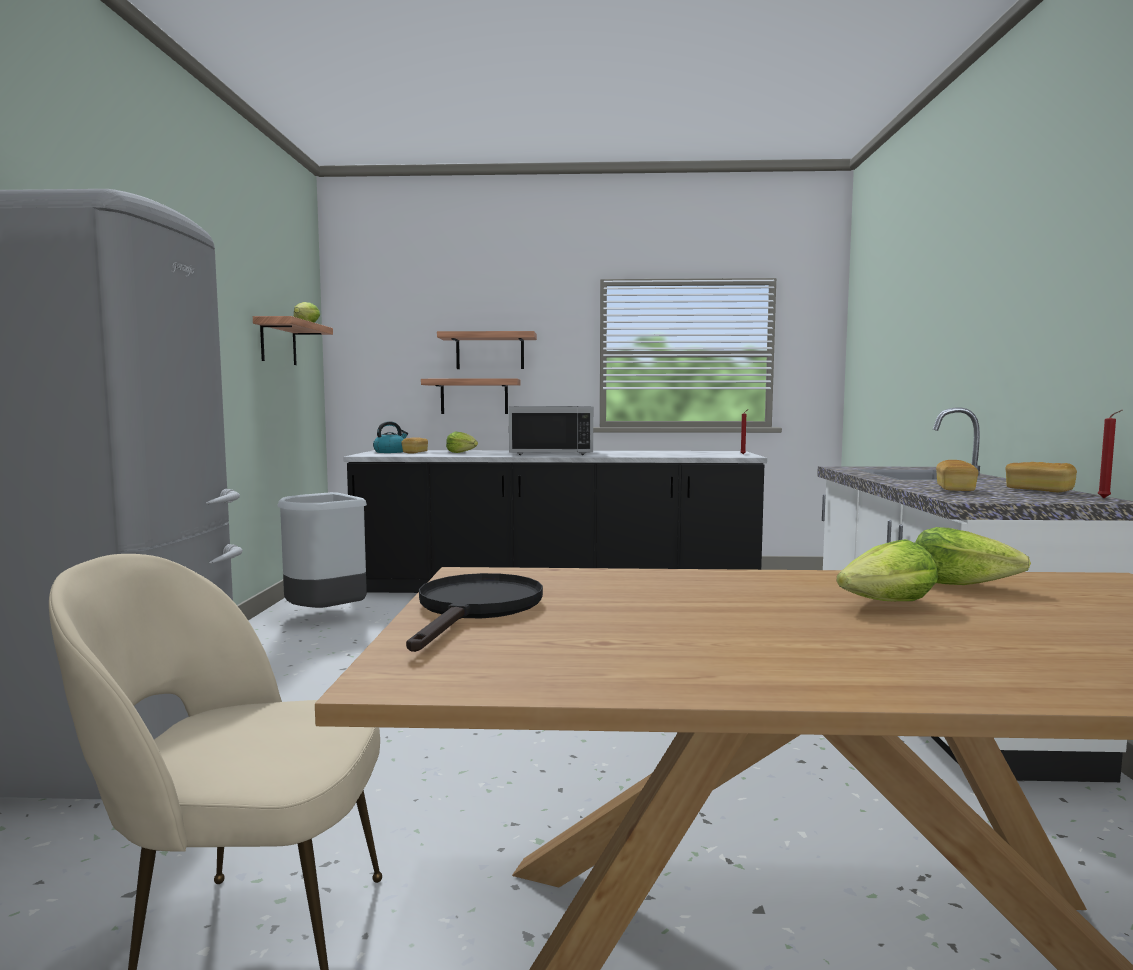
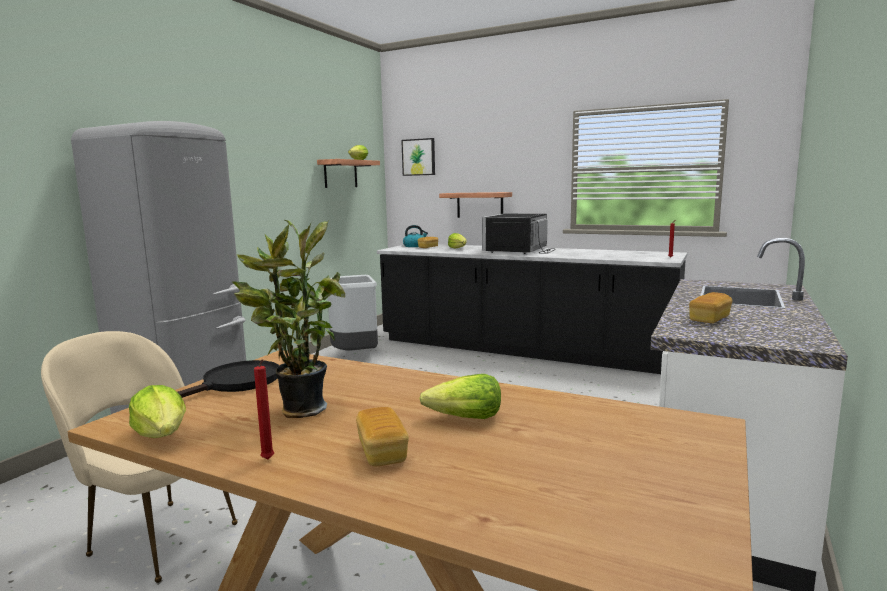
camera: 25 degrees right, 5 degrees up
(380, 329) = (419, 157): none -> picture
(490, 351) = (491, 171): shelf -> none
(552, 453) = (520, 250): black microwave -> black microwave turned 90 degrees clockwise
(659, 624) = (298, 410): none -> potted plant
(961, 584) = (563, 409): lettuce -> lettuce (162, 435)
(1038, 490) = (788, 327): bread -> bread (382, 452)
(1106, 498) = (824, 343): red candle -> red candle (268, 460)

